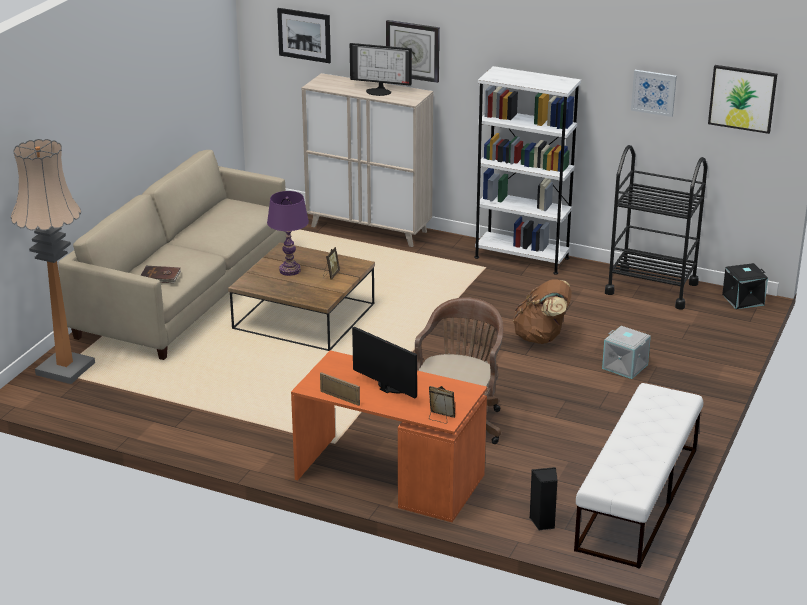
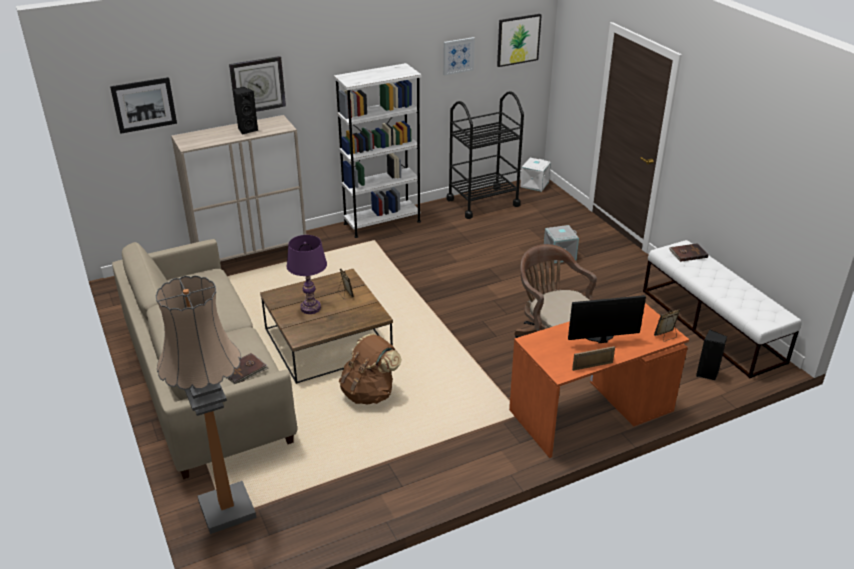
camera: 50 degrees left, 5 degrees up
(379, 91) = (247, 130): monitor -> black speaker
(541, 337) = (488, 264): brown backpack -> brown backpack (369, 393)
(669, 404) = (688, 253): none -> brown book
(743, 299) = (534, 184): black storage box -> white storage box

